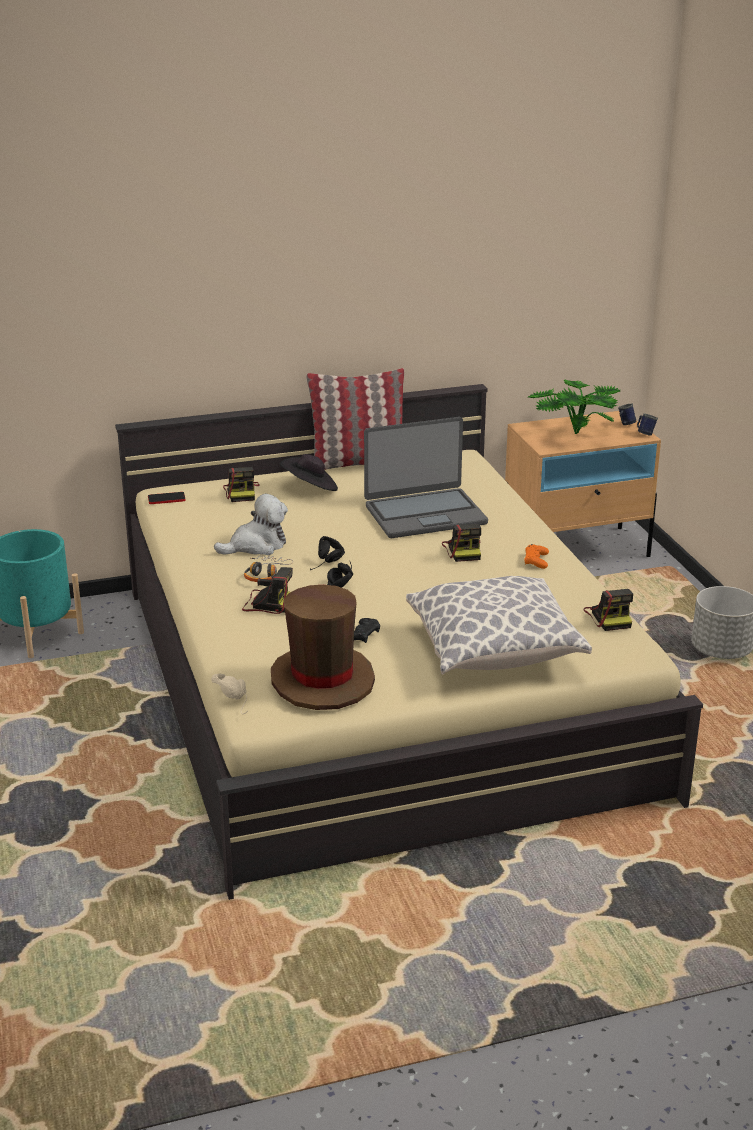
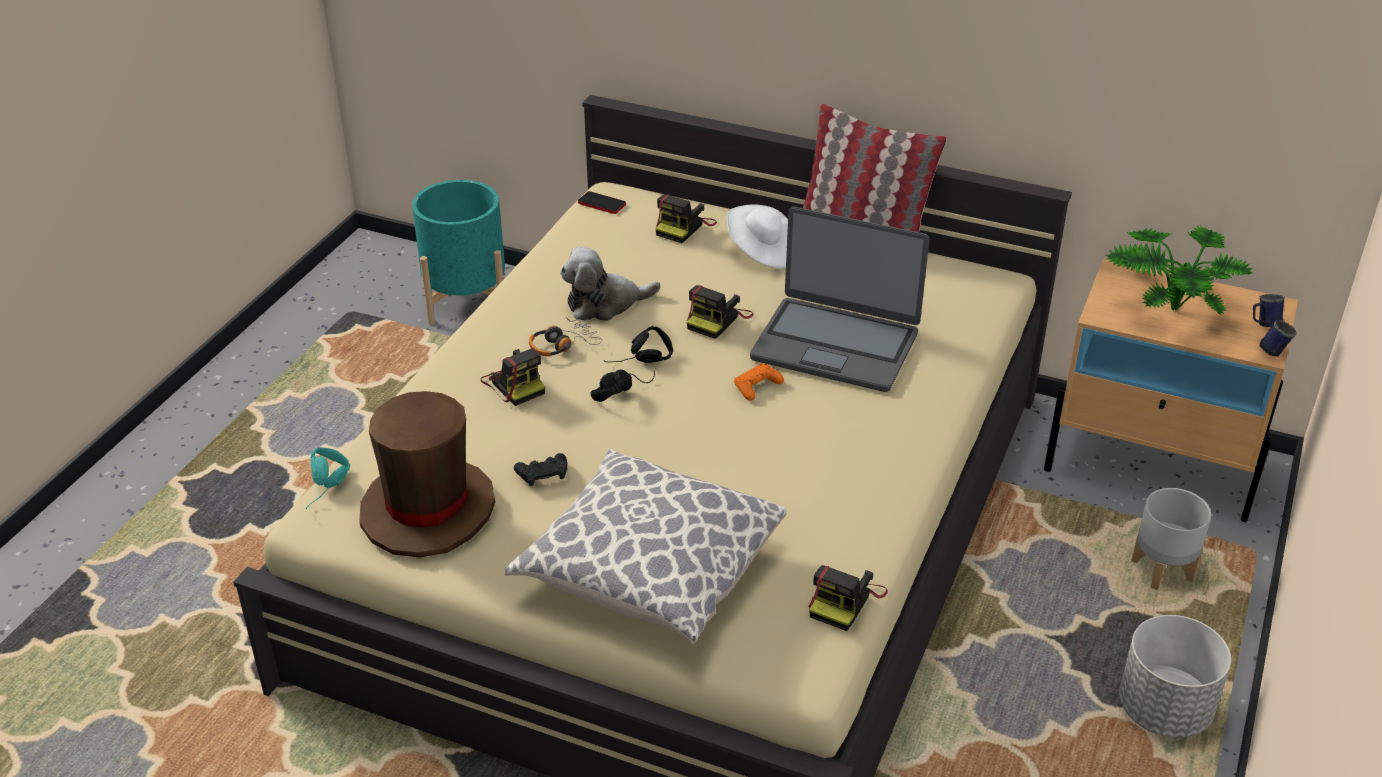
camera: 40 degrees right, 10 degrees up
(238, 700) = (329, 489): beige headphones -> turquoise headphones
(256, 546) = (605, 304): plush toy -> plush toy turned 150 degrees clockwise
(310, 488) = (761, 252): black hat -> white hat
(463, 550) = (808, 416): camera -> camera (718, 320)
(536, 561) = (872, 473): orange game controller -> orange game controller (757, 386)
(641, 594) = (1160, 571): none -> grey planter

